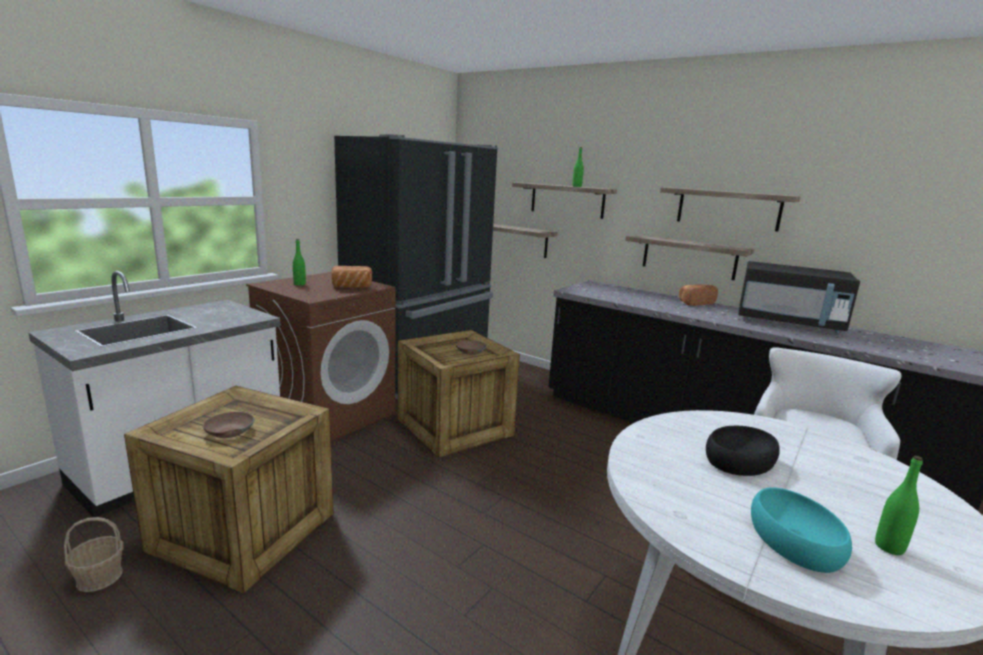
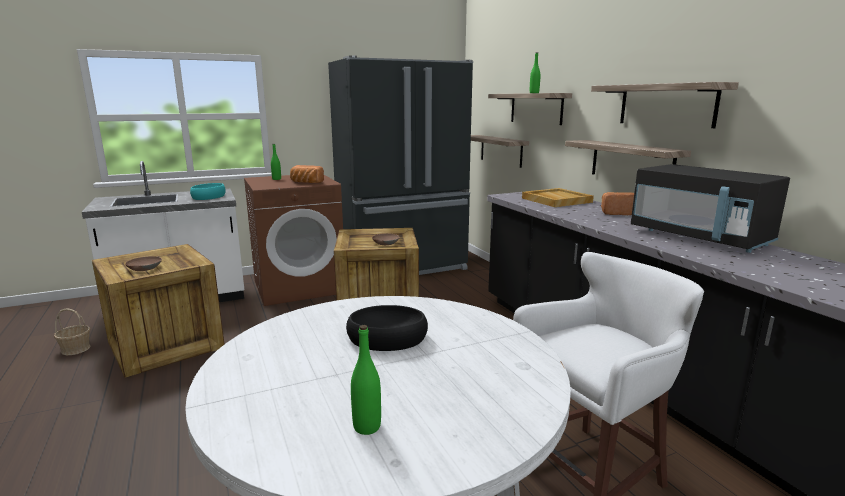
camera: 30 degrees right, 0 degrees up
(622, 292) = (556, 200): none -> beige tray
(793, 540) = (293, 396): turquoise bowl -> turquoise bowl (208, 197)

